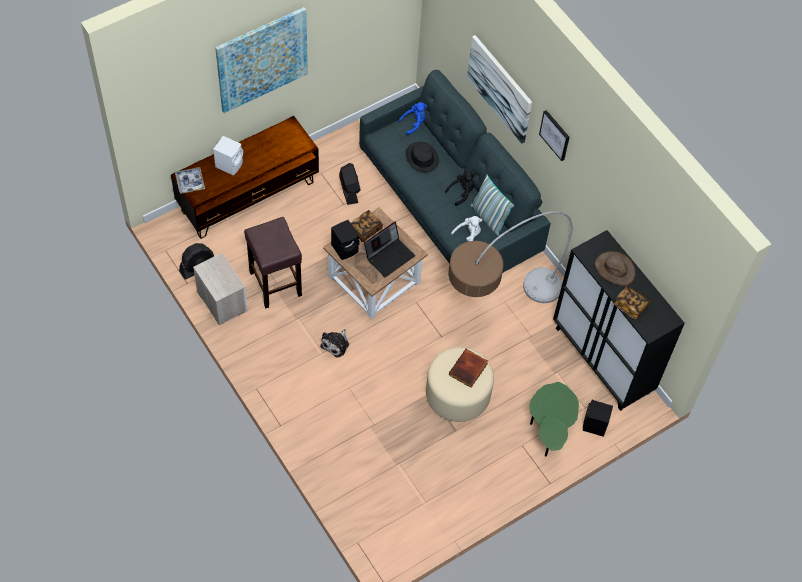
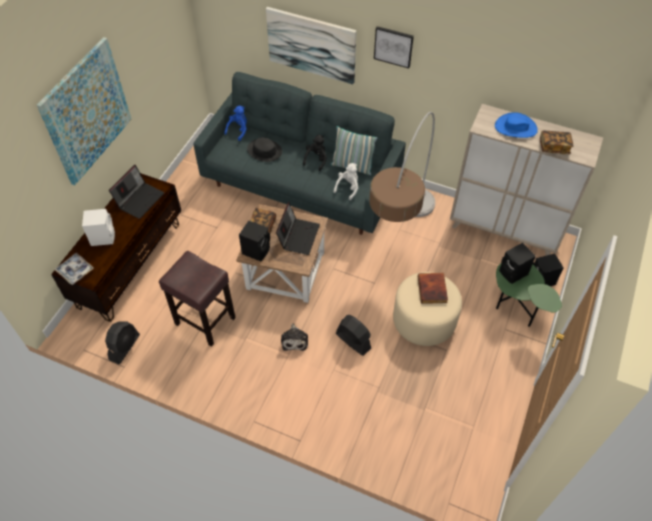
camera: 30 degrees left, 5 degrees down
(221, 300) = (167, 363): nightstand -> none
(280, 146) = (140, 199): none -> laptop
(349, 190) = (213, 214): black fan -> black fan (353, 341)
(553, 399) = (513, 273): none -> black speaker
(602, 360) = (504, 230): black cabinet -> beige cabinet
(614, 269) = (515, 128): brown hat -> blue hat

